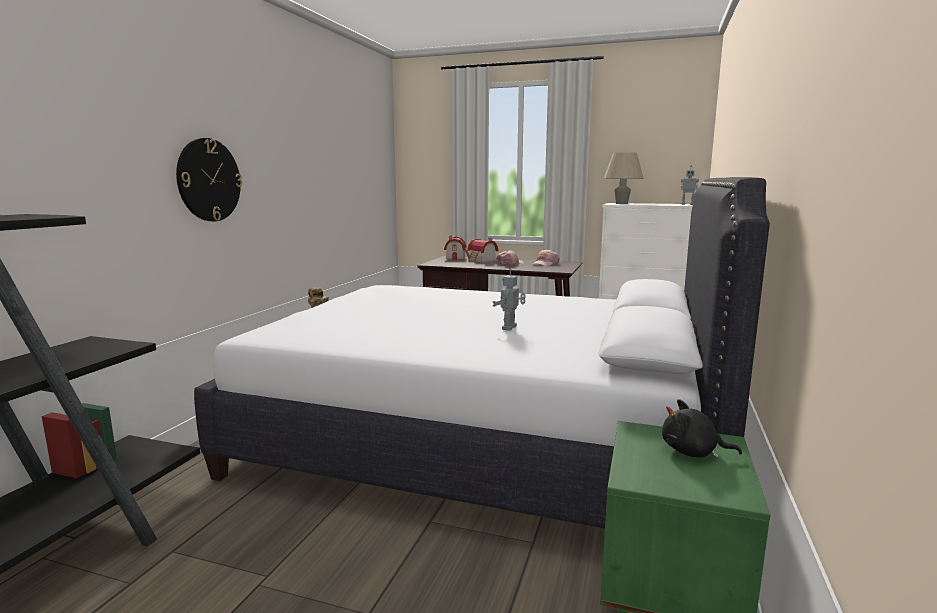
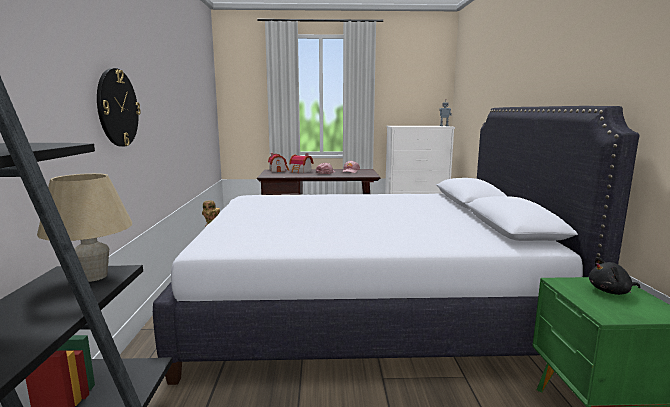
camera: 20 degrees left, 0 degrees up
(510, 328) = (399, 220): toy robot -> none
(621, 203) = (400, 126): beige table lamp -> beige table lamp (94, 277)

